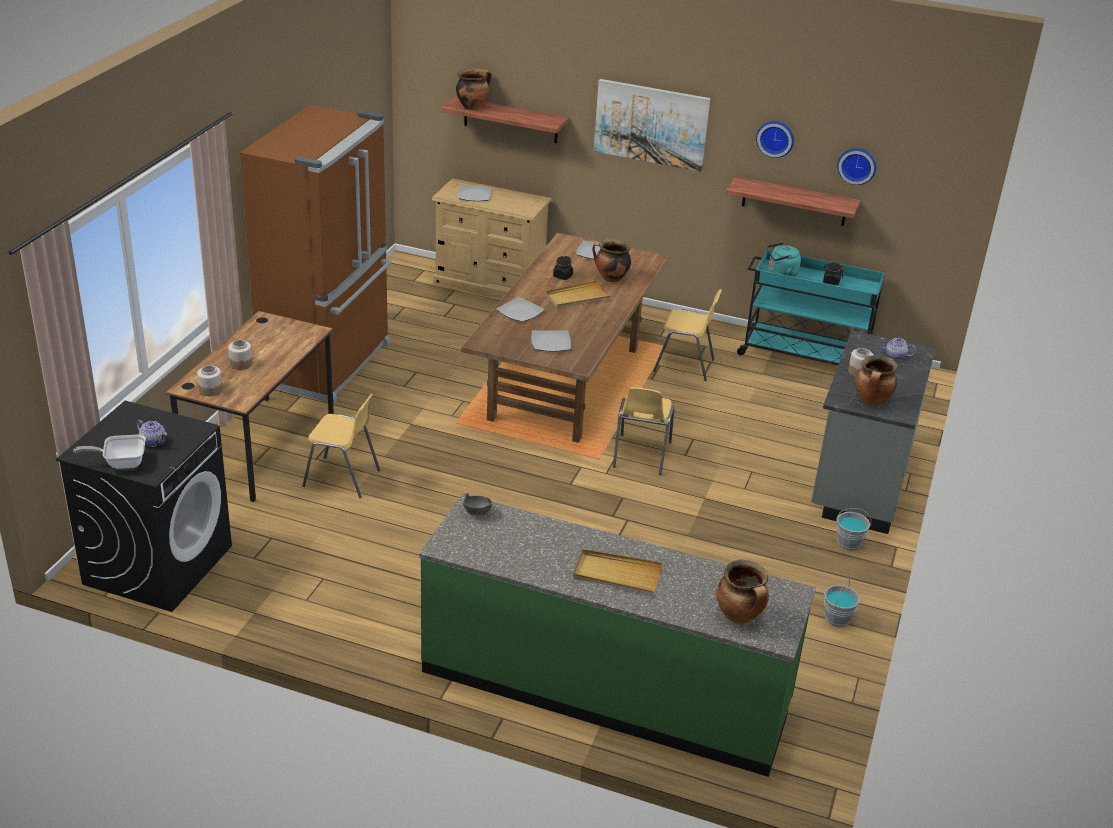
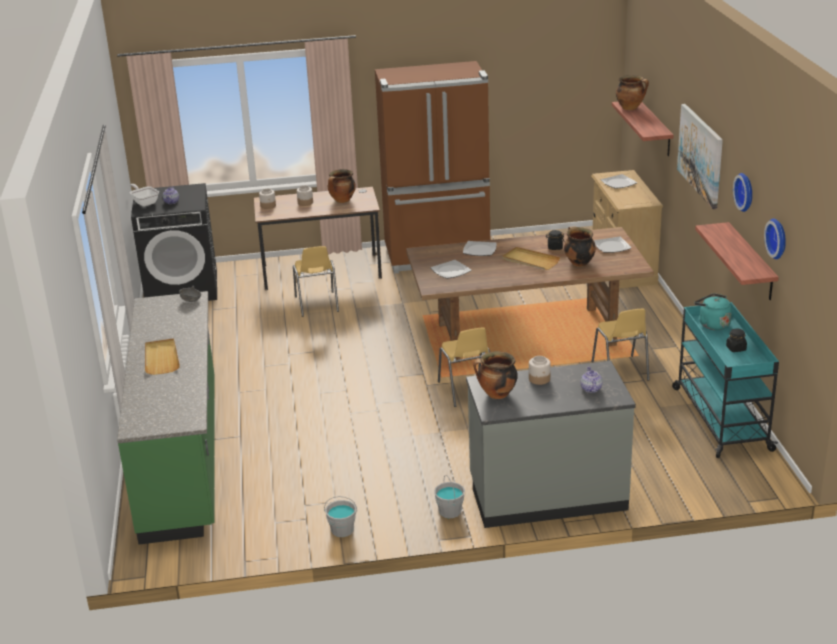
camera: 65 degrees right, 5 degrees down
(641, 455) = (466, 391): yellow chair -> yellow chair turned 90 degrees counterclockwise
(740, 616) = (148, 410): cooking pot -> cooking pot (342, 201)

